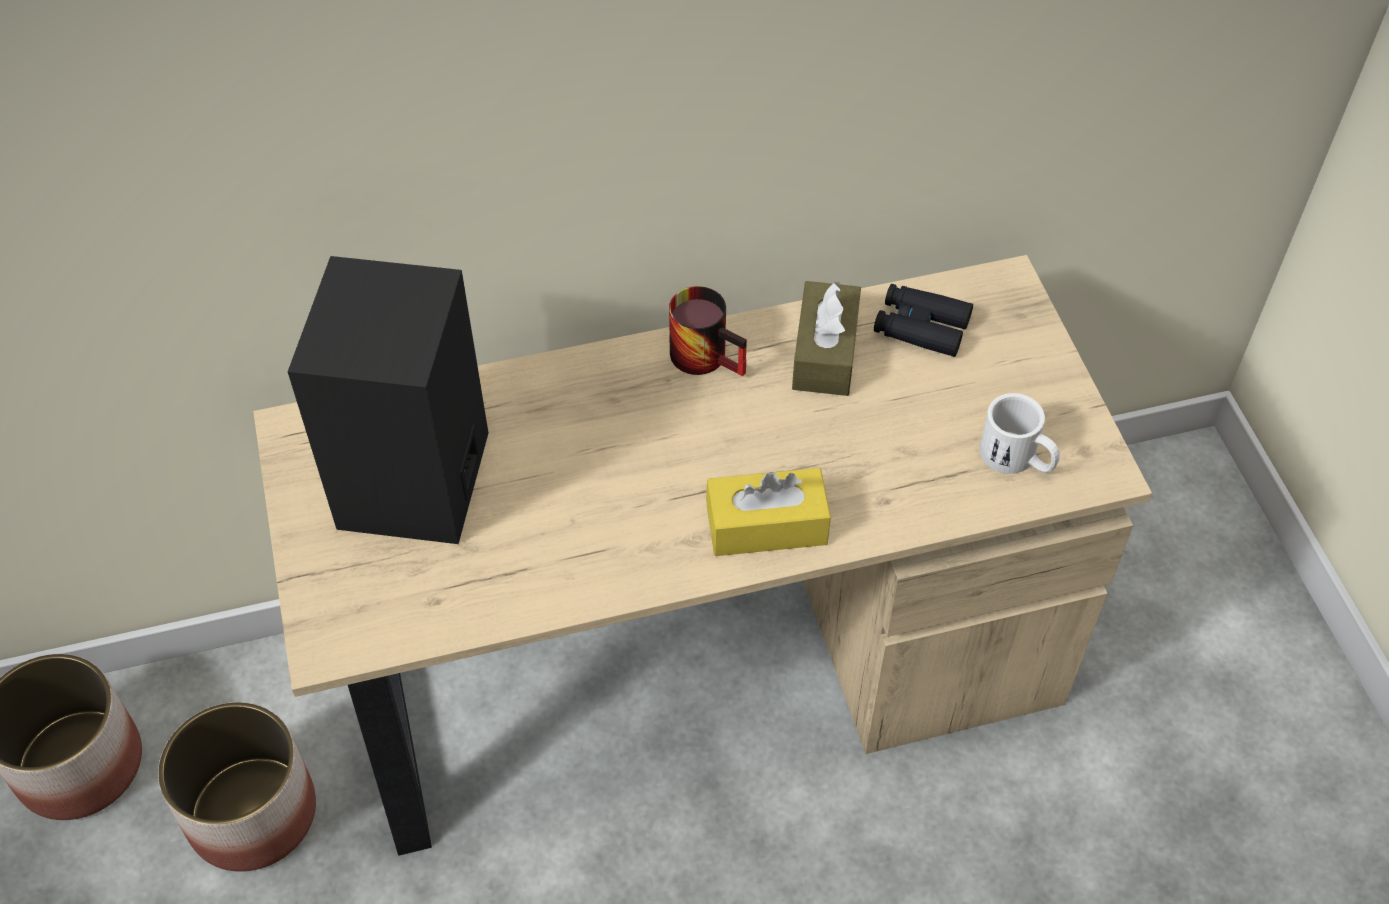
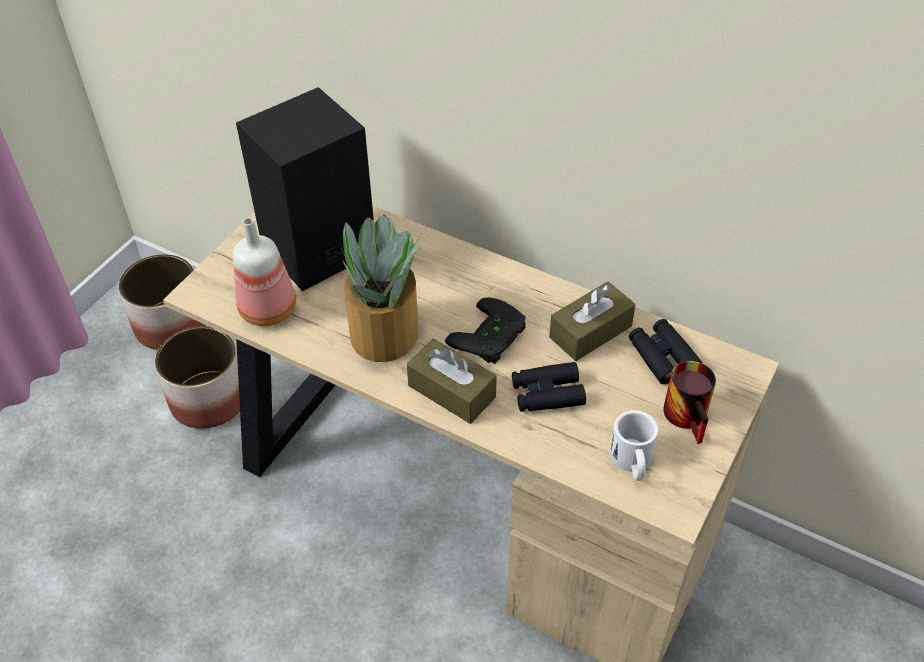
camera: 45 degrees right, 5 degrees down
(444, 595) = (269, 308): none -> bottle
(617, 522) = (383, 334): none -> potted plant
(709, 354) = (527, 290): mug -> mug (691, 417)
(736, 435) = (492, 337): none -> black game controller
(766, 526) = (451, 391): yellow tissue box -> brown tissue box
(861, 452) = (547, 393): none -> black binoculars

